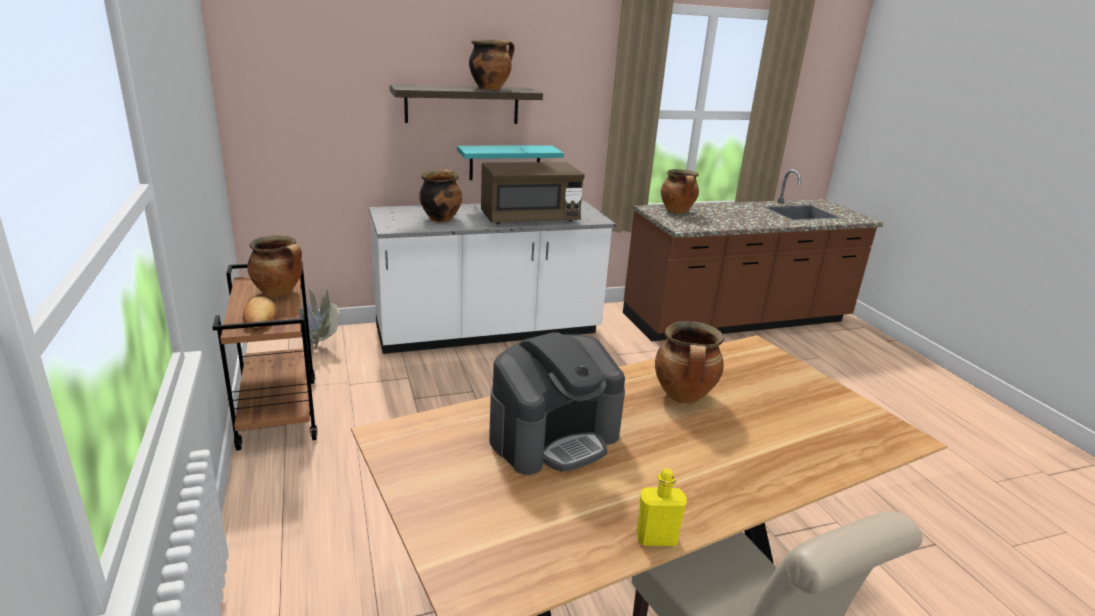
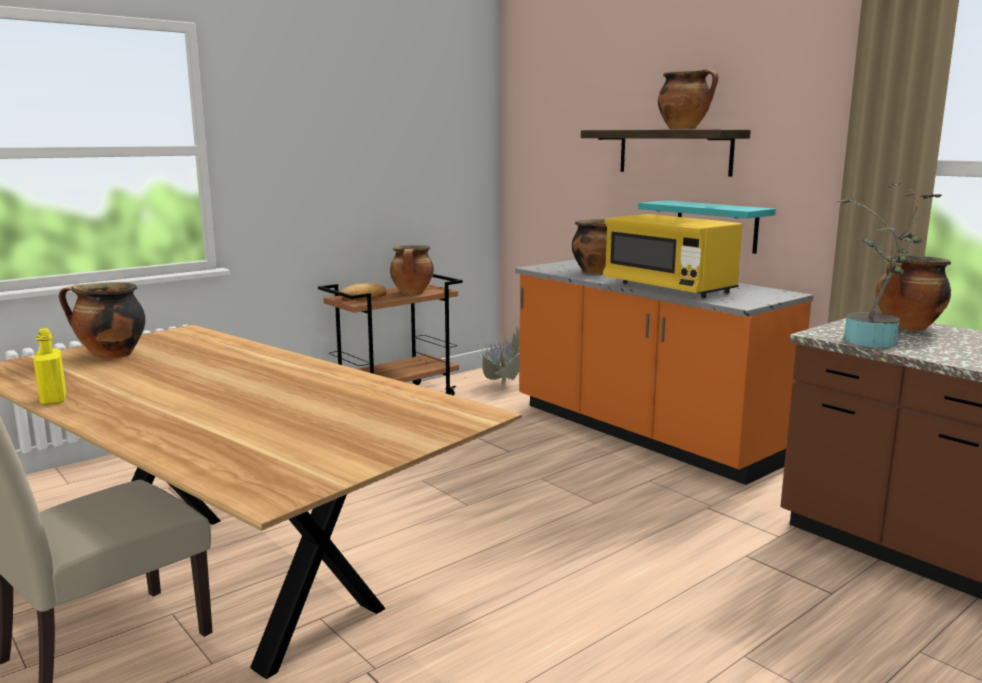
camera: 70 degrees right, 10 degrees down
(489, 332) = (642, 433): white counter -> orange counter
(530, 219) = (668, 288): brown microwave -> yellow microwave
(554, 437) = (200, 363): coffee machine -> none
(684, 396) = (304, 392): cooking pot -> cooking pot (110, 355)
(704, 226) = (873, 343): none -> potted plant

